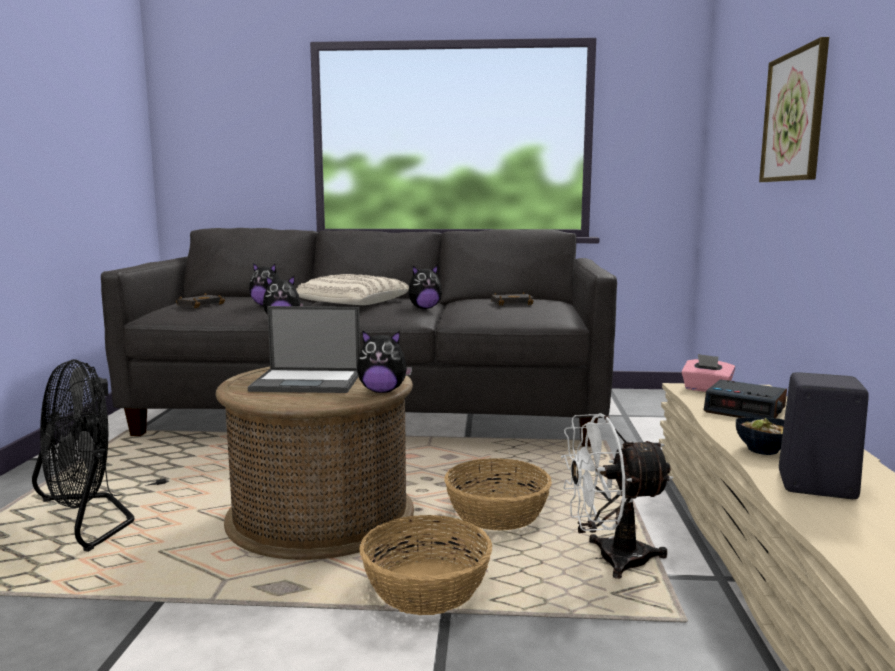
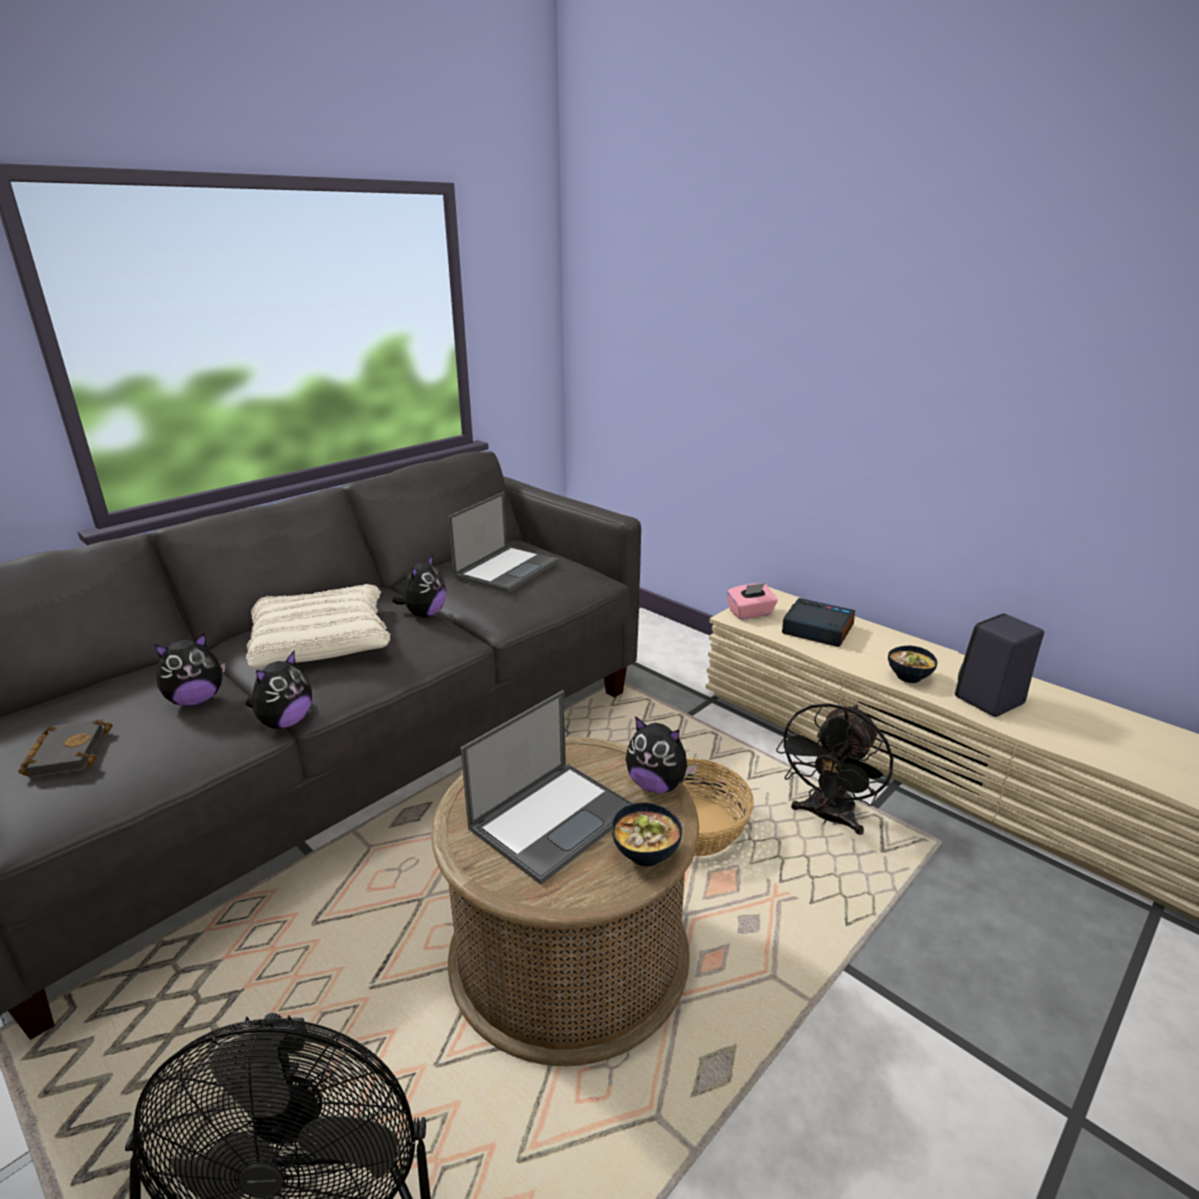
camera: 50 degrees left, 15 degrees up
(309, 401) = (646, 852): none -> bowl
(382, 391) = (657, 785): plush toy -> plush toy turned 75 degrees clockwise
(426, 588) = (793, 954): basket -> none
(512, 303) = (507, 569): black book -> laptop
(609, 559) = (827, 818): white fan -> black fan
(746, 410) = (816, 630): alarm clock -> alarm clock turned 135 degrees counterclockwise
(794, 116) = (780, 337): picture -> none

